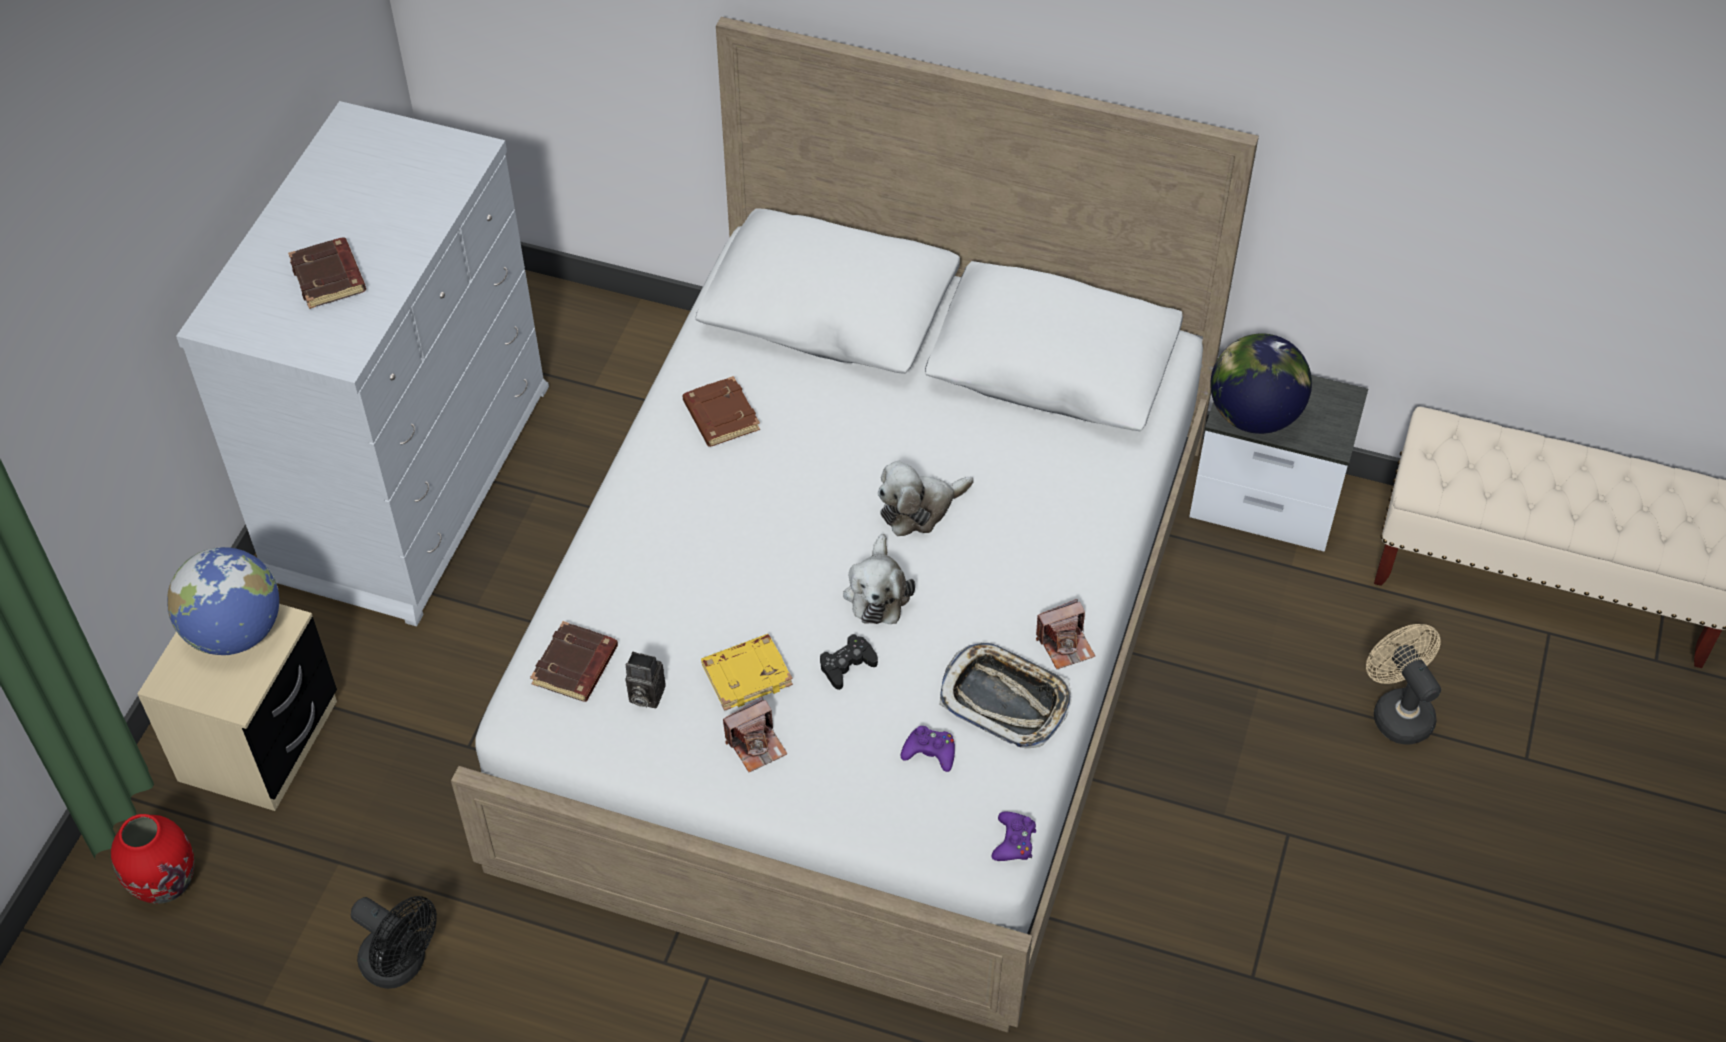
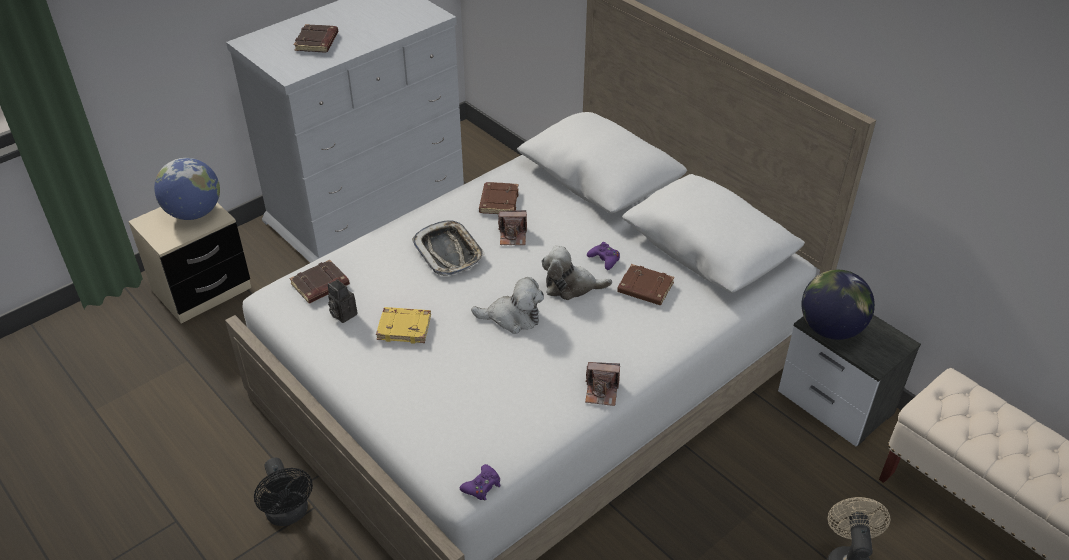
camera: 30 degrees right, 10 degrees down
(165, 883) = (106, 333): red vase -> none
(402, 965) = (172, 423): black fan -> black fan (289, 514)
(756, 745) = (378, 365): camera -> camera (513, 236)
(847, 665) = (464, 347): black game controller -> none
(877, 592) = (512, 317): plush toy -> plush toy turned 120 degrees counterclockwise
(930, 752) = (472, 413): purple game controller -> purple game controller (604, 259)
(1005, 700) = (540, 405): tray -> tray (449, 252)
(1015, 469) = (644, 288): none -> brown book

